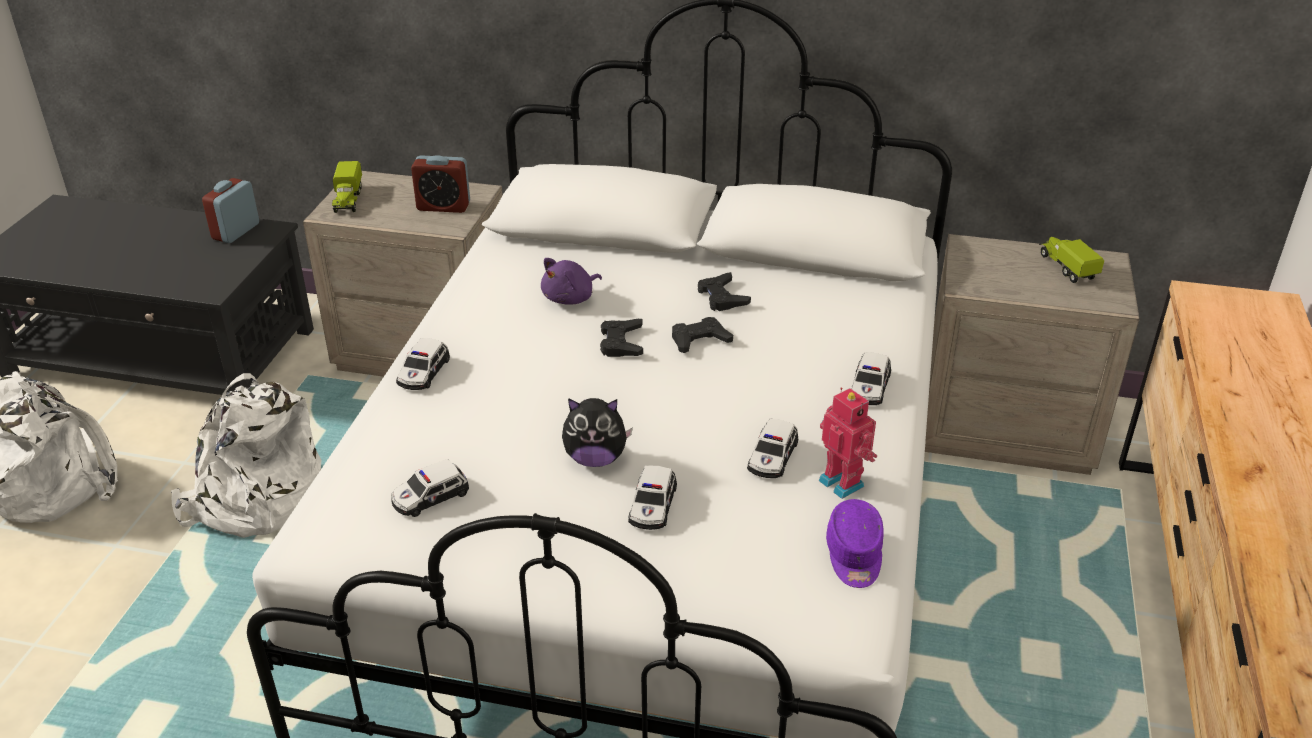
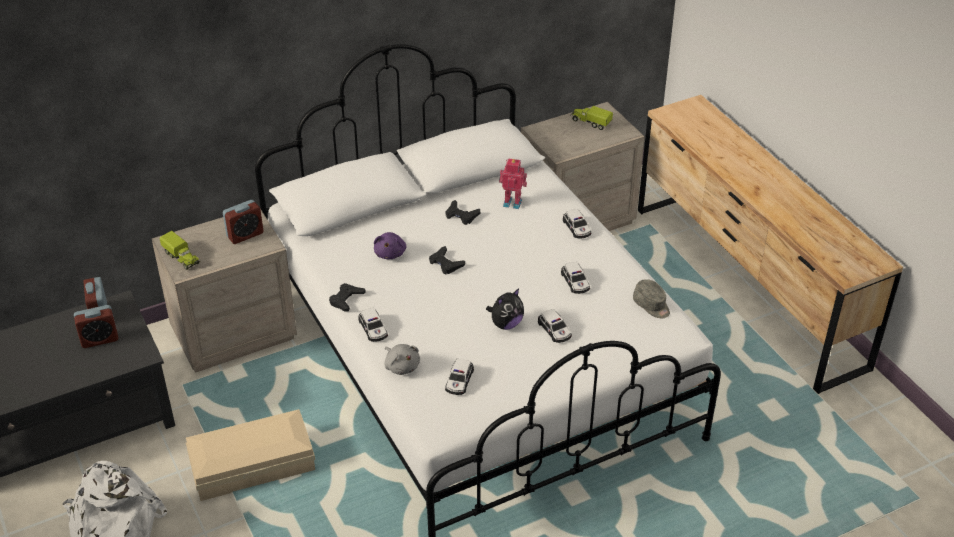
camera: 40 degrees left, 5 degrees up
(199, 254) = (99, 339): none -> alarm clock
(255, 499) = (250, 464): white backpack -> beige storage box
(390, 435) = (401, 366): none -> grey plush toy
(699, 340) = (479, 243): black game controller -> black game controller (346, 299)
(843, 482) = (614, 277): toy robot -> toy robot (512, 202)
(854, 556) = (651, 305): purple cap -> grey cap

